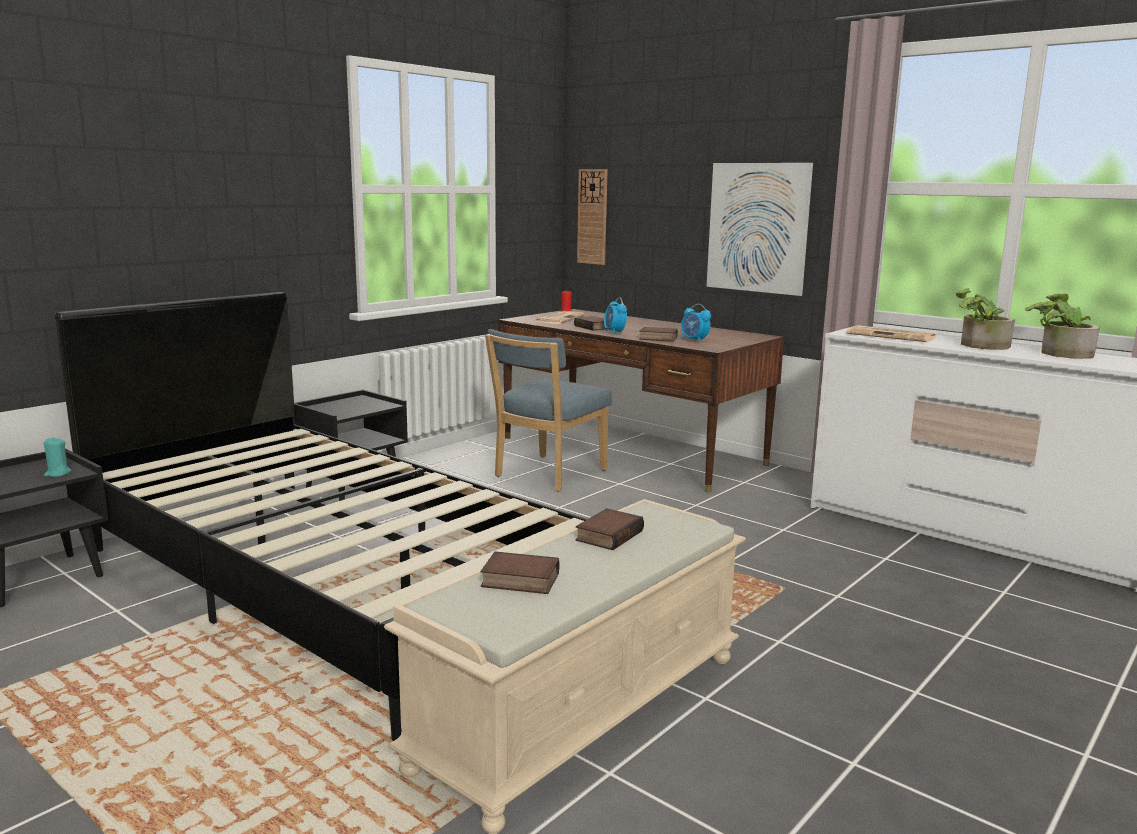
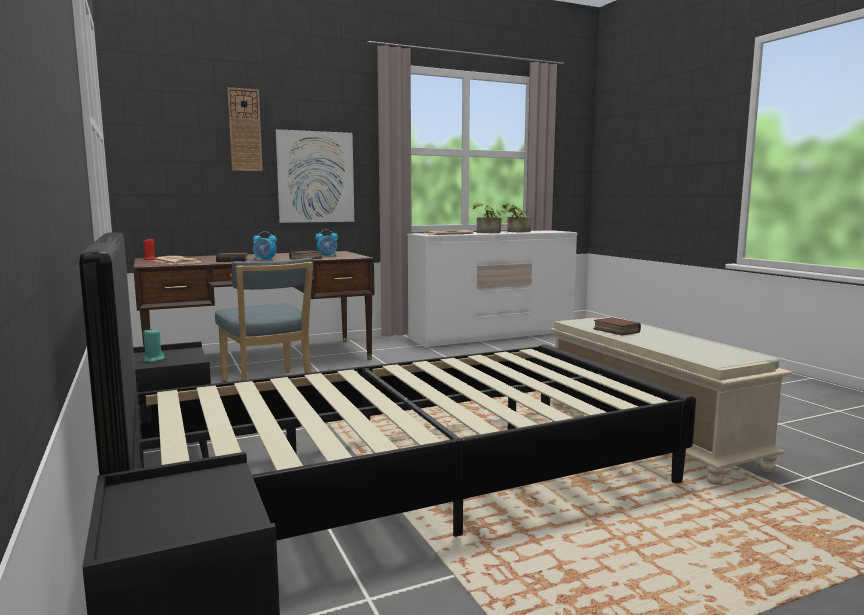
camera: 65 degrees left, 5 degrees down
(57, 473) = (212, 484): turquoise candle -> turquoise candle (153, 359)
(518, 581) = (683, 348): book -> none
(592, 217) = (150, 172): wall clock -> wall clock (245, 130)

